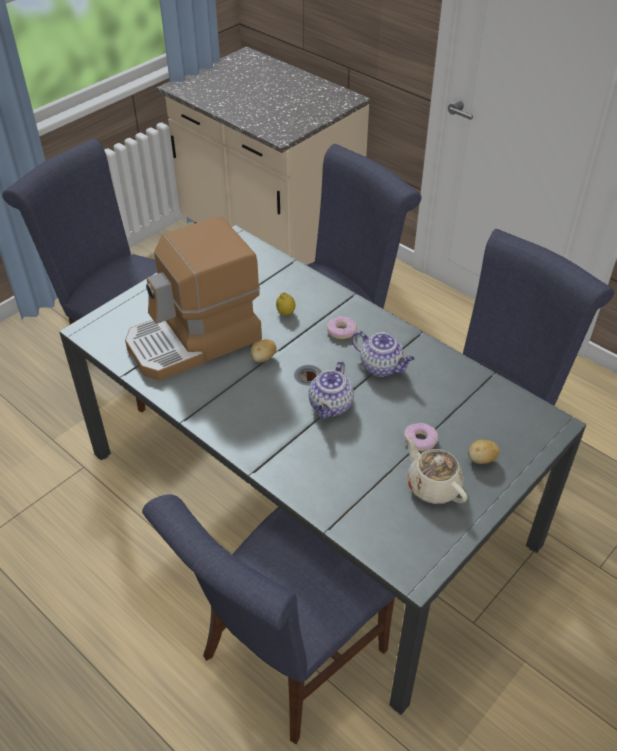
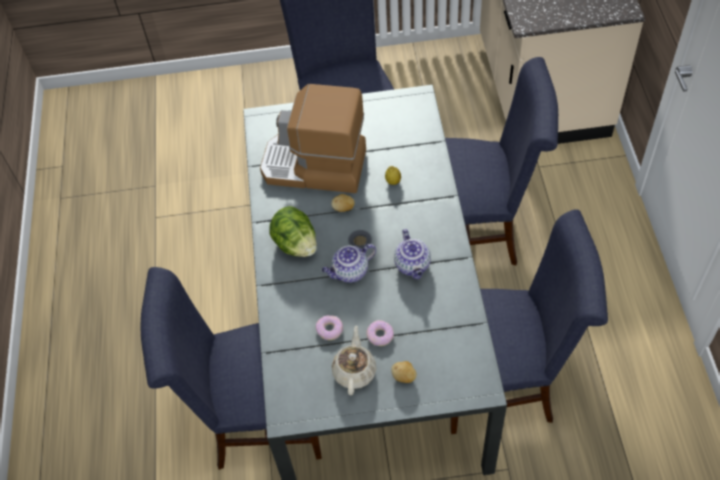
camera: 45 degrees right, 10 degrees up
(249, 414) = (296, 244): none -> lettuce
(341, 331) = (415, 220): donut -> donut (329, 329)

